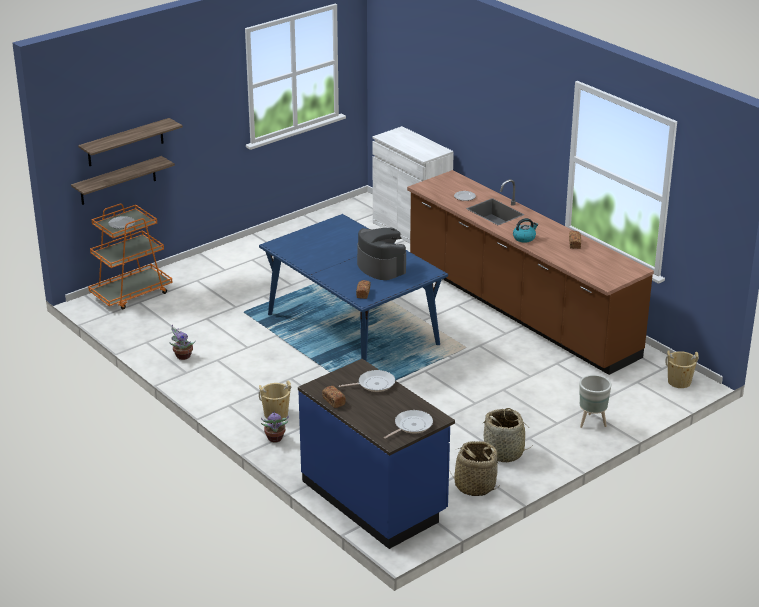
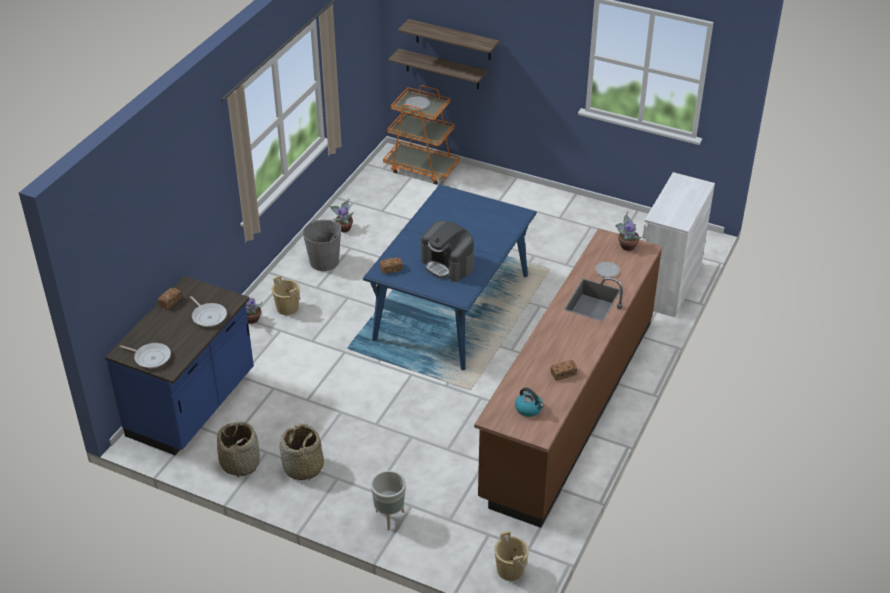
camera: 65 degrees right, 10 degrees up
(224, 378) = (324, 261): none -> grey bucket
(381, 267) = (448, 265): coffee machine -> coffee machine turned 105 degrees clockwise
(440, 182) = (626, 246): none -> potted plant
(524, 238) = (549, 335): kettle -> kettle (529, 409)

